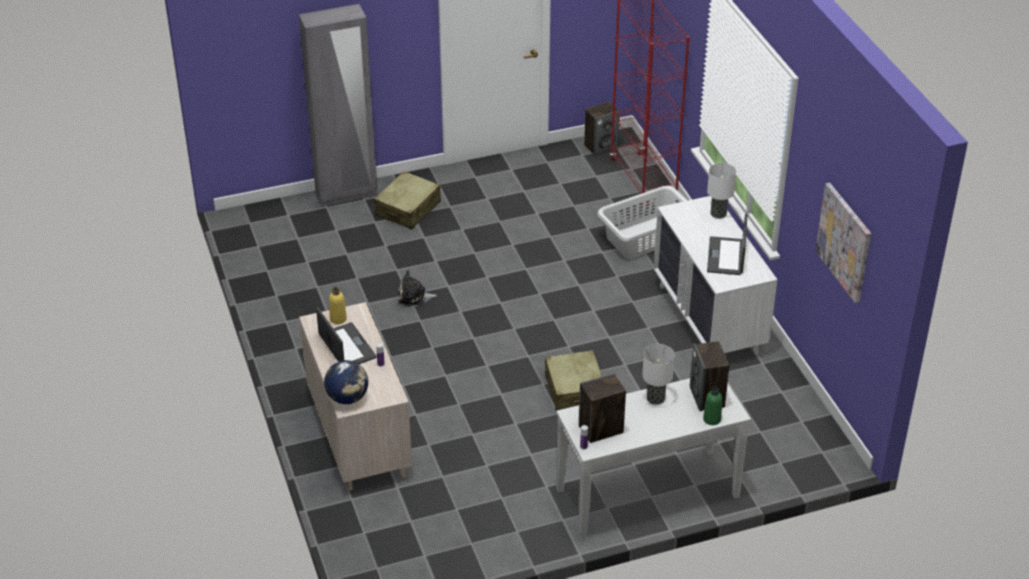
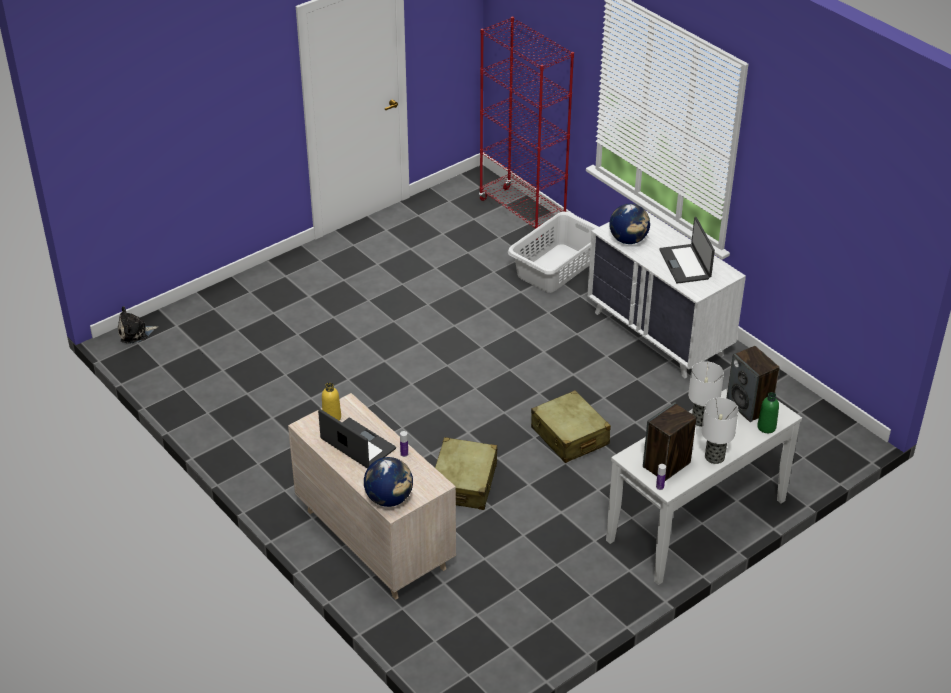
camera: 20 degrees left, 0 degrees up
(346, 195) = (229, 291): grey wardrobe -> none
(408, 209) = (301, 291): beige suitcase -> beige suitcase (464, 483)
(414, 297) = (356, 380): plush toy -> plush toy (135, 333)
(601, 146) = (463, 189): speaker -> none
(686, 223) = (628, 240): none -> globe
(718, 213) = (653, 224): table lamp -> table lamp (715, 457)
(844, 241) = (835, 219): picture -> none

